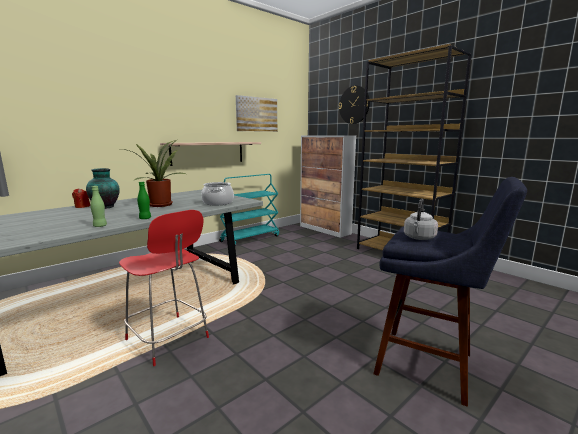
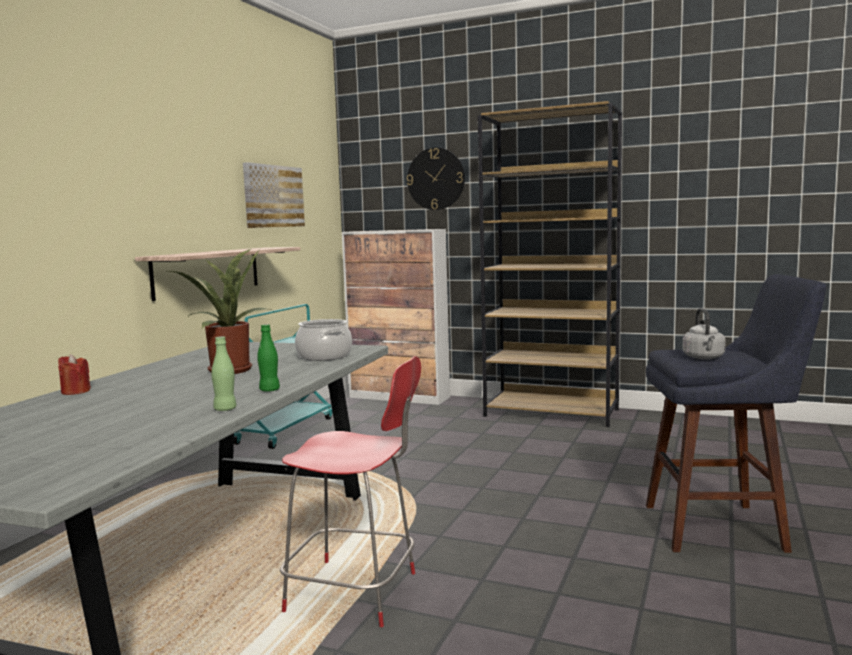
camera: 25 degrees left, 5 degrees down
(106, 207) = (131, 386): vase -> none

